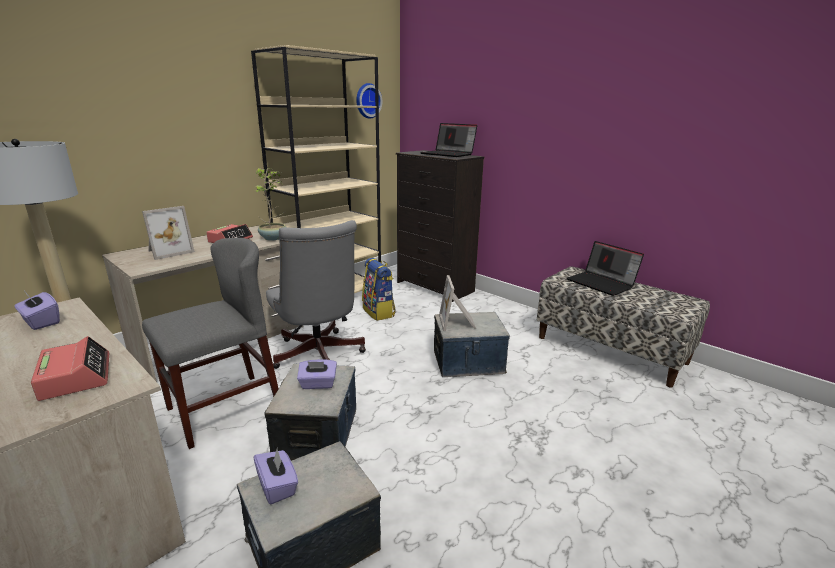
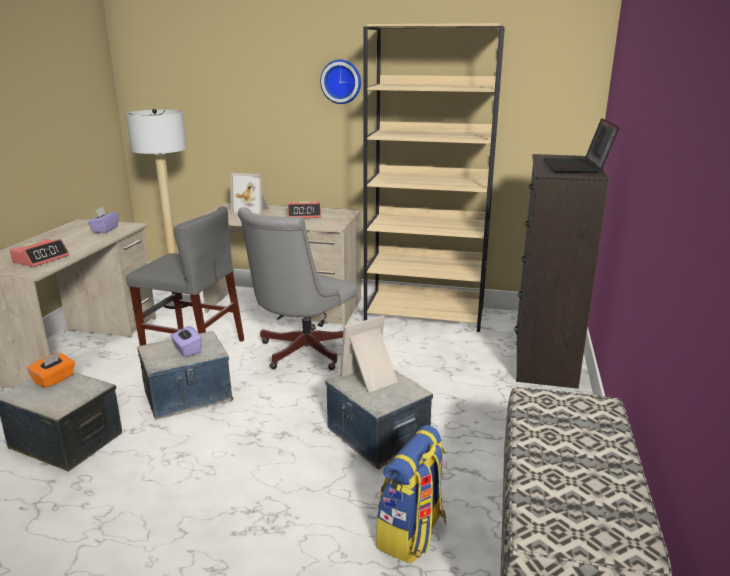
camera: 60 degrees right, 0 degrees up
(274, 238) = (330, 223): potted plant -> none
(277, 486) = (54, 380): purple tissue box -> orange tissue box
(367, 101) = (540, 79): wall clock -> wall clock (341, 81)
(379, 312) = (425, 349): backpack -> backpack (412, 535)
(602, 283) = (579, 437): laptop -> none

